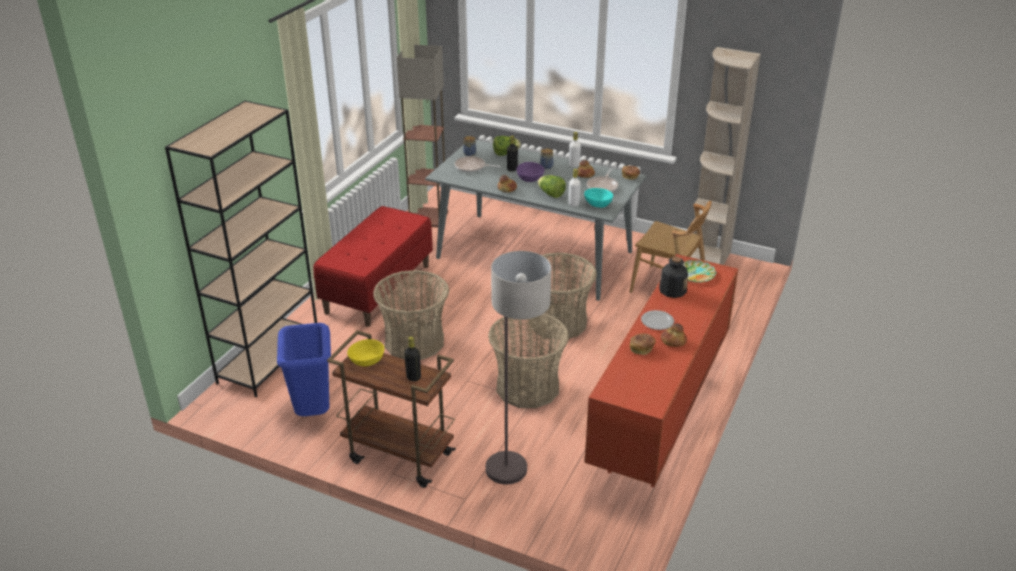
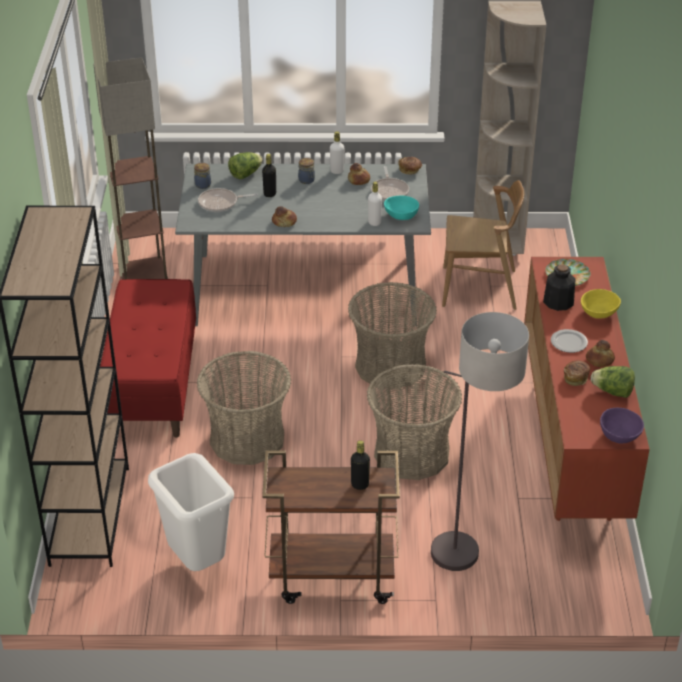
camera: 25 degrees left, 5 degrees up
(314, 413) = (197, 563): blue trash can -> white trash can
(367, 361) = (295, 483): yellow bowl -> yellow bowl (599, 313)
(529, 179) = (300, 202): purple bowl -> purple bowl (618, 435)
(551, 194) = (340, 216): lettuce -> lettuce (612, 392)

